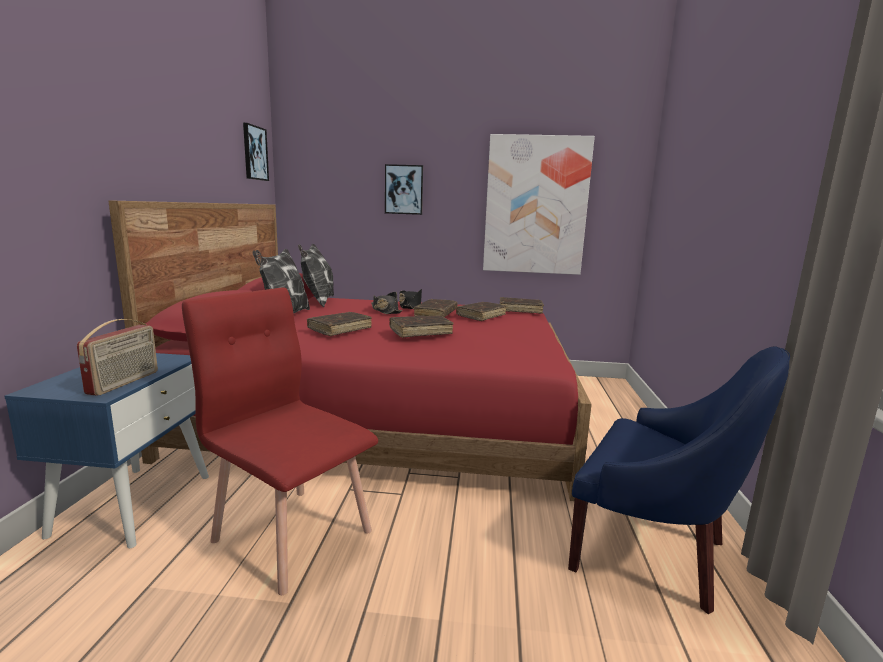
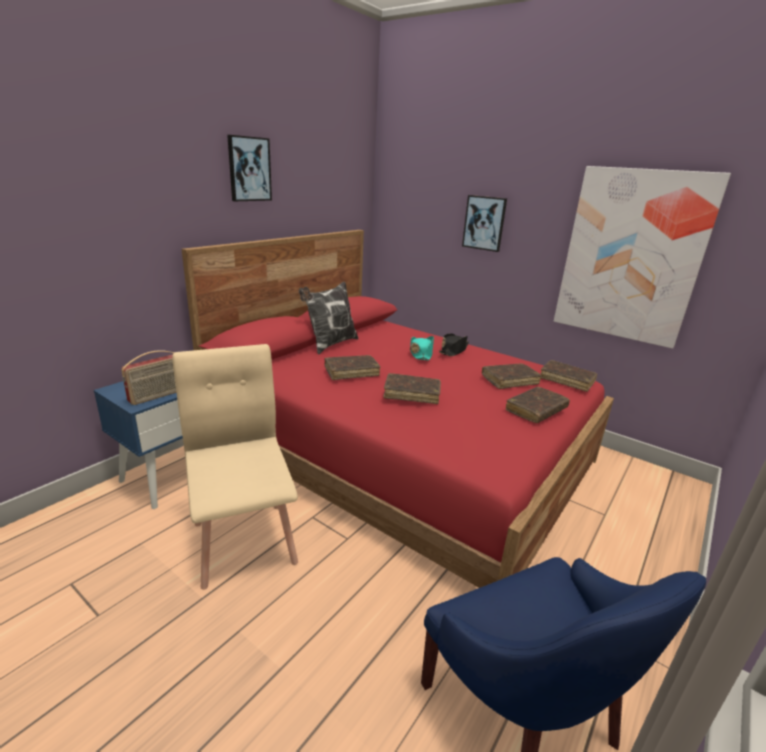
camera: 30 degrees right, 10 degrees up
(254, 153) = (348, 182): picture -> picture (249, 169)
(292, 534) = (245, 541): red chair -> beige chair
(318, 302) = (377, 329): pillow -> none
(385, 311) = (421, 353): black hat -> turquoise hat
(436, 314) = (464, 368): brown book -> brown book (536, 410)

